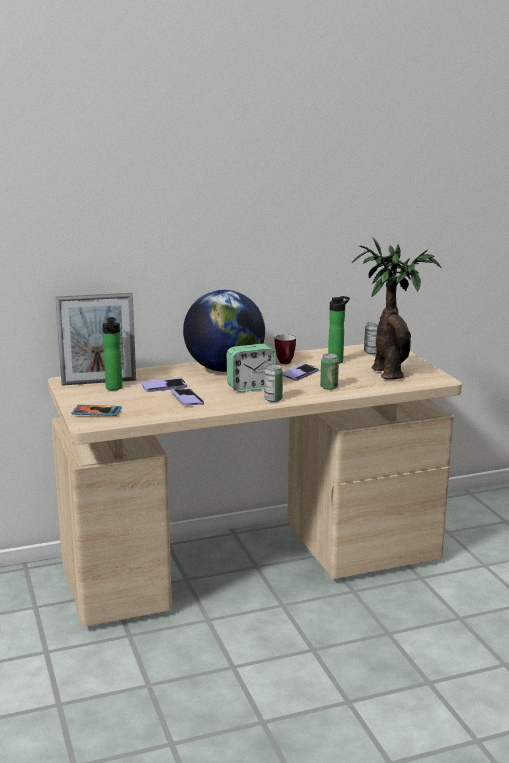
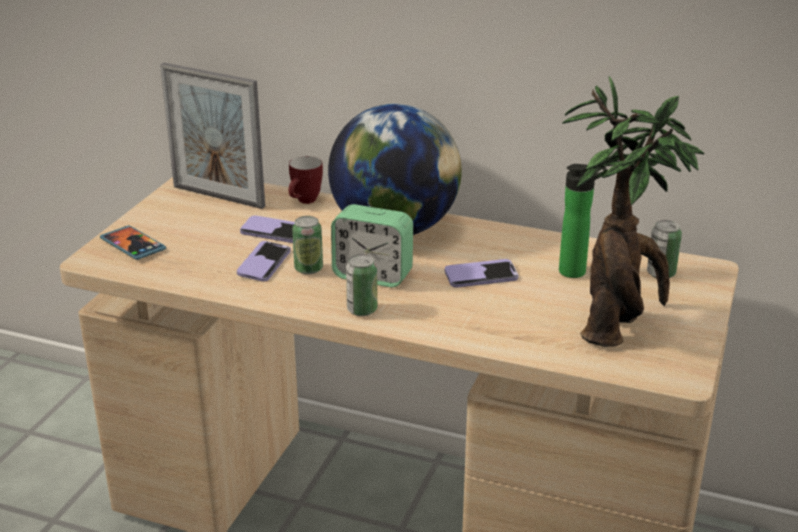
camera: 40 degrees right, 10 degrees up
(114, 388) = (215, 213): bottle -> none
(285, 363) = (493, 249): mug -> mug (304, 202)
(329, 387) = (476, 319): can -> can (308, 269)

